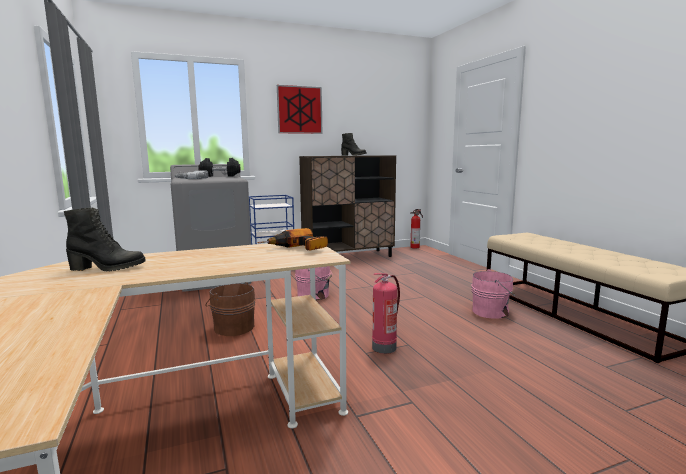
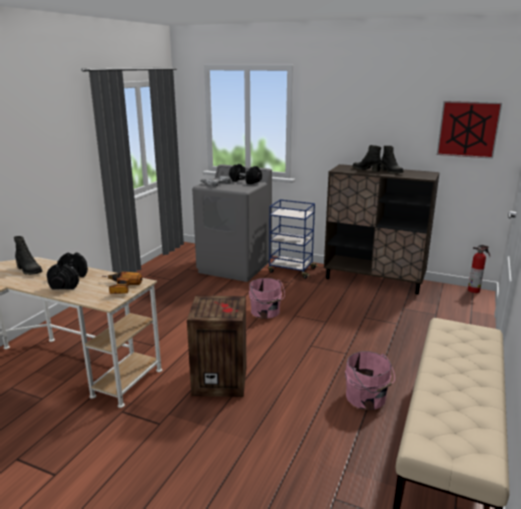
camera: 45 degrees right, 10 degrees up
(213, 260) = (69, 281): none -> black dumbbell
(233, 327) = (174, 317): brown bucket -> none
(299, 110) = (345, 115): picture -> picture (468, 129)
(332, 155) = (366, 170): none -> black boot
(384, 347) = (221, 380): fire extinguisher -> crate

